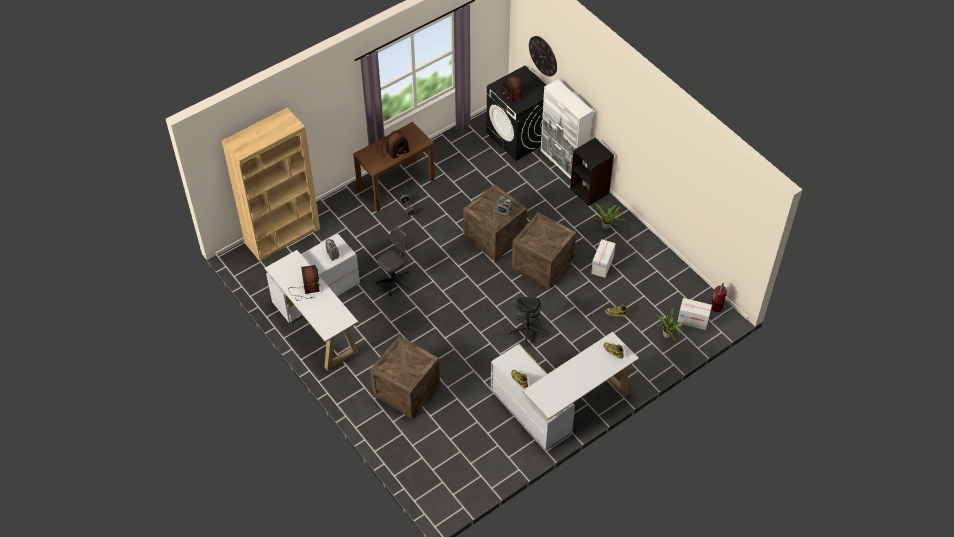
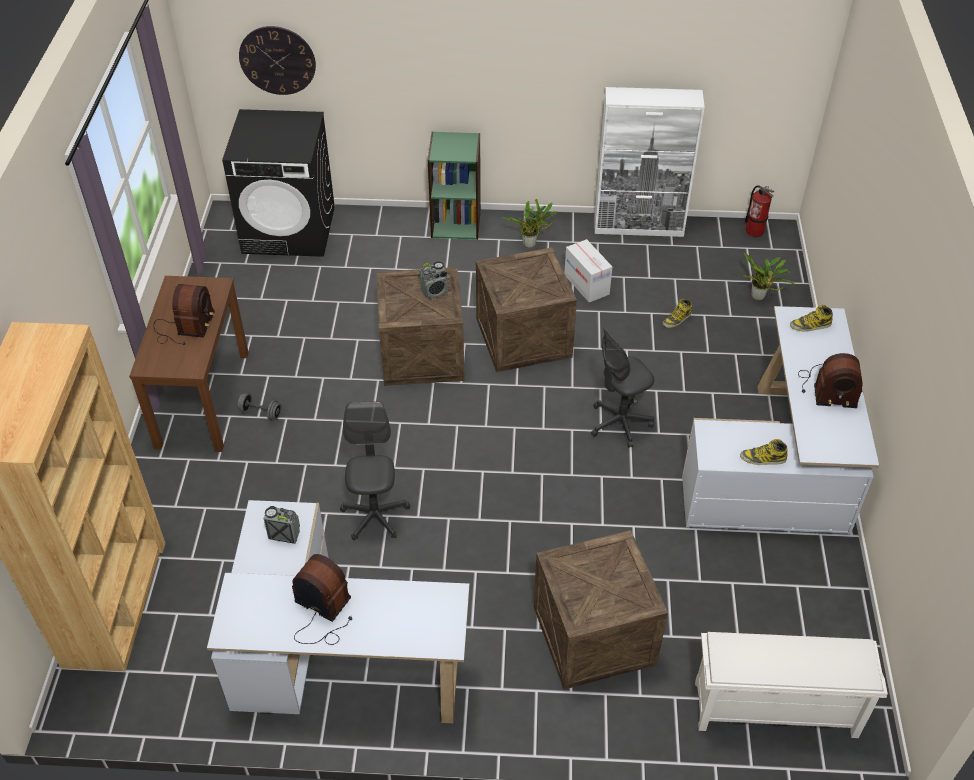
camera: 50 degrees left, 5 degrees down
(426, 469) = (773, 710): none -> white shoe rack
(513, 91) = (268, 143): radio -> radio (826, 389)
(526, 331) = (620, 423): grey office chair -> grey office chair turned 105 degrees clockwise
(563, 162) = (383, 218): white cabinet -> white cabinet (639, 226)
(590, 191) = (456, 223): black bookcase -> green bookcase
(692, 320) = (756, 262): cardboard box -> none

